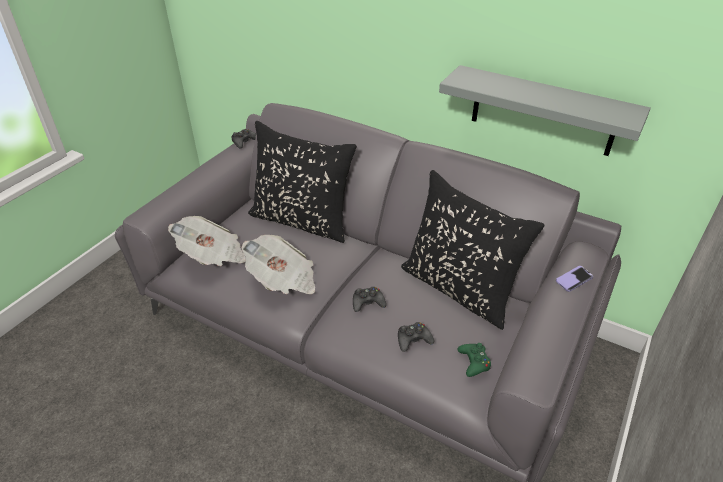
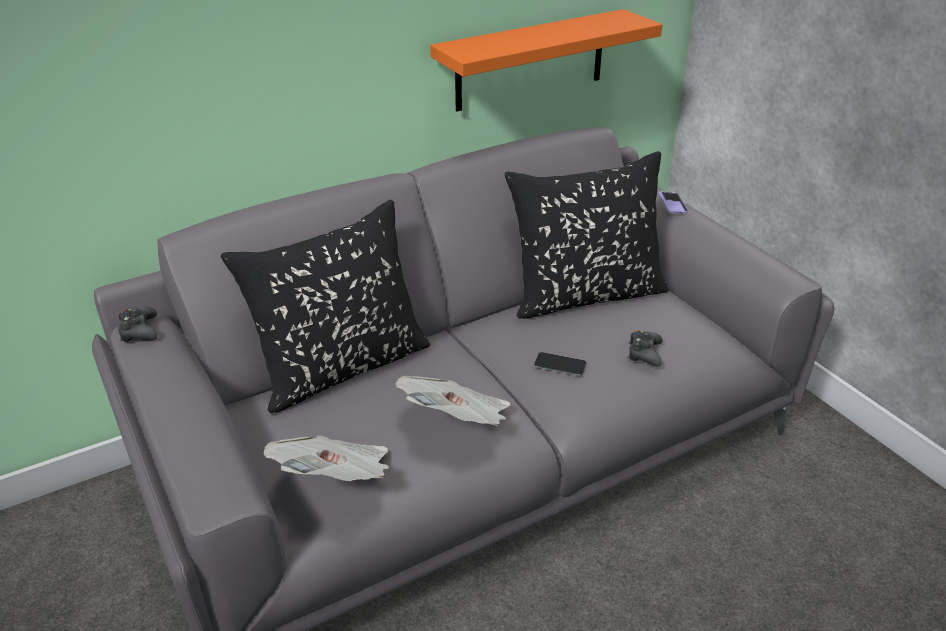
camera: 60 degrees left, 5 degrees down
(368, 302) = (560, 364): black game controller -> phone
(474, 362) = (700, 327): green game controller -> none
(543, 111) = (530, 60): grey shelf -> orange shelf

